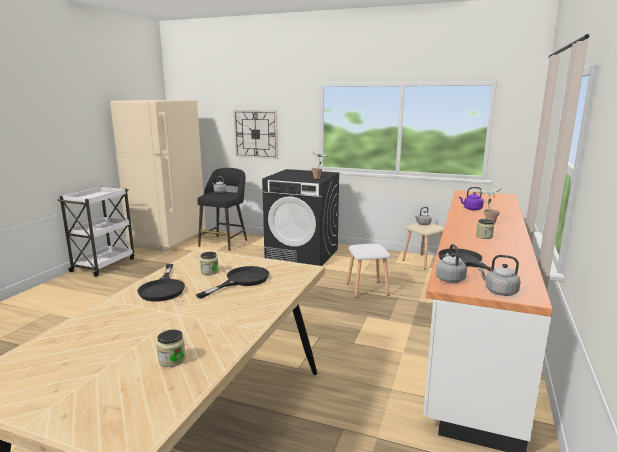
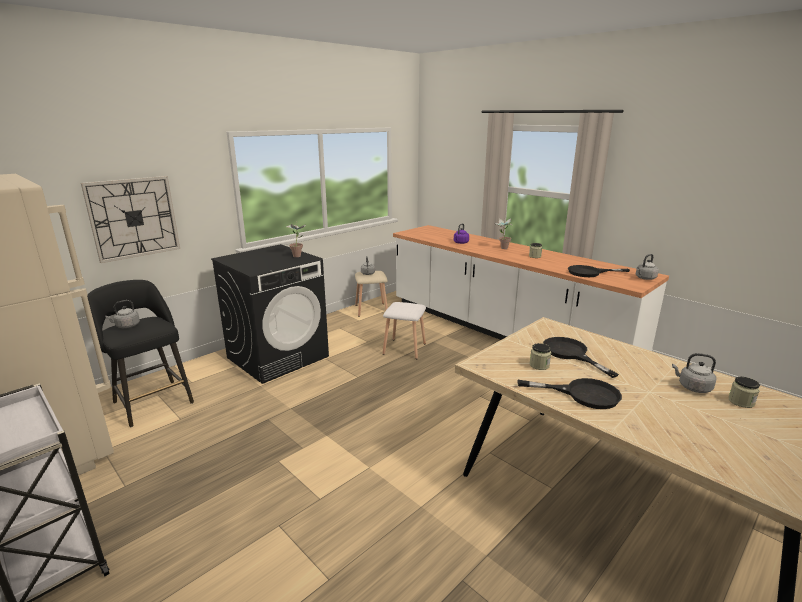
camera: 65 degrees left, 5 degrees up
(449, 279) = (621, 283): grey kettle -> grey kettle (692, 387)

